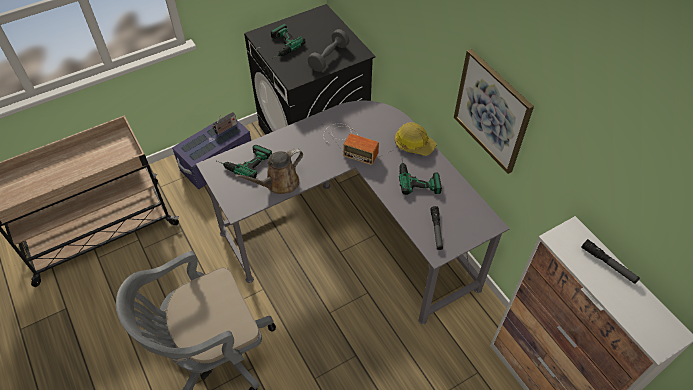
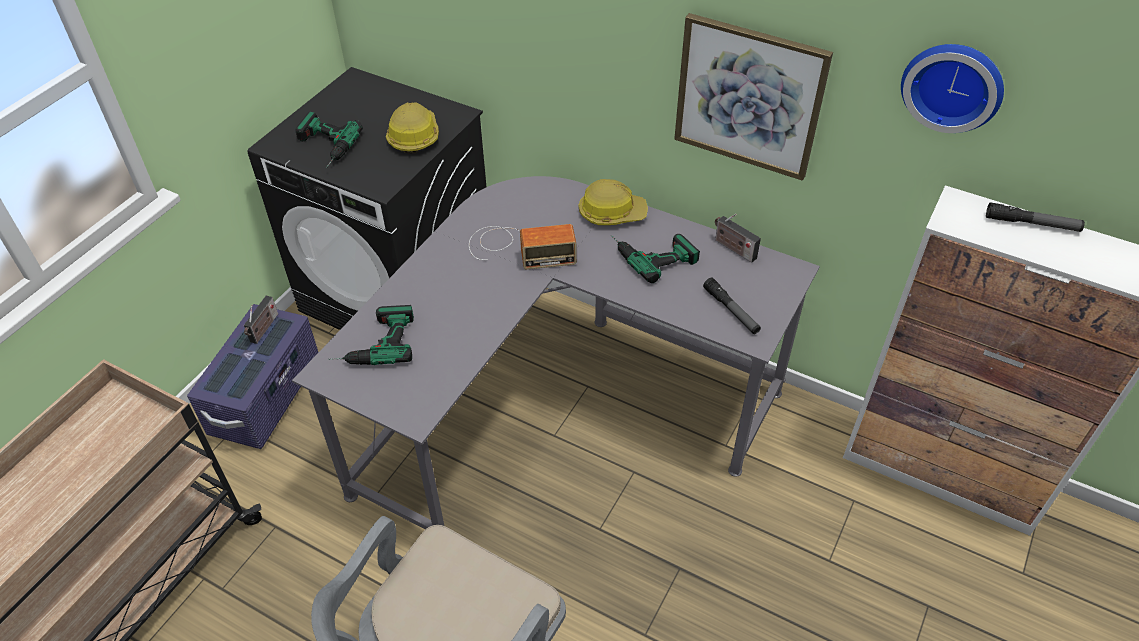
camera: 30 degrees left, 5 degrees down
(279, 183) = (455, 349): brown watering can -> none
(329, 57) = (414, 136): grey dumbbell -> hard hat
(466, 195) = (733, 248): none -> radio
(589, 157) = (953, 84): none -> wall clock

